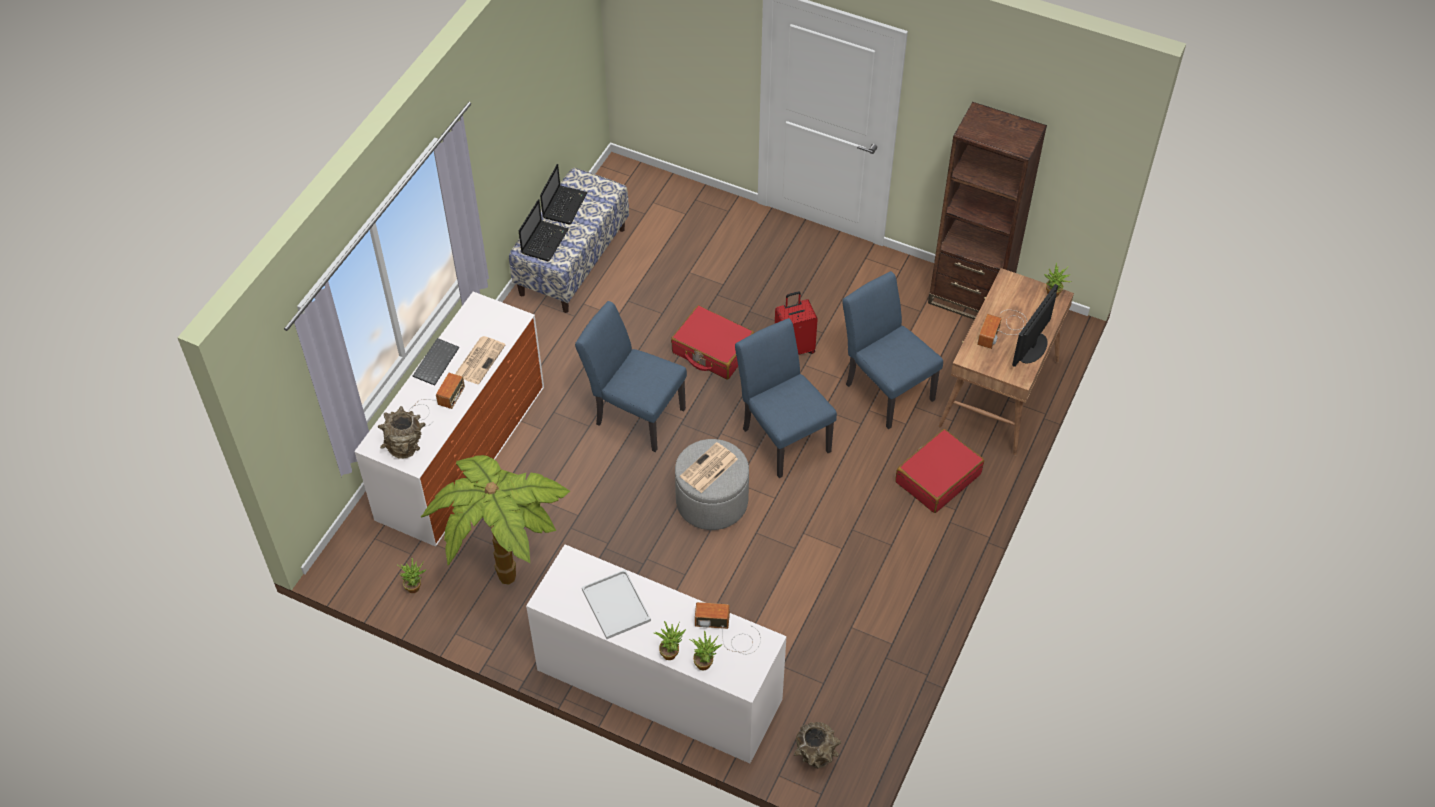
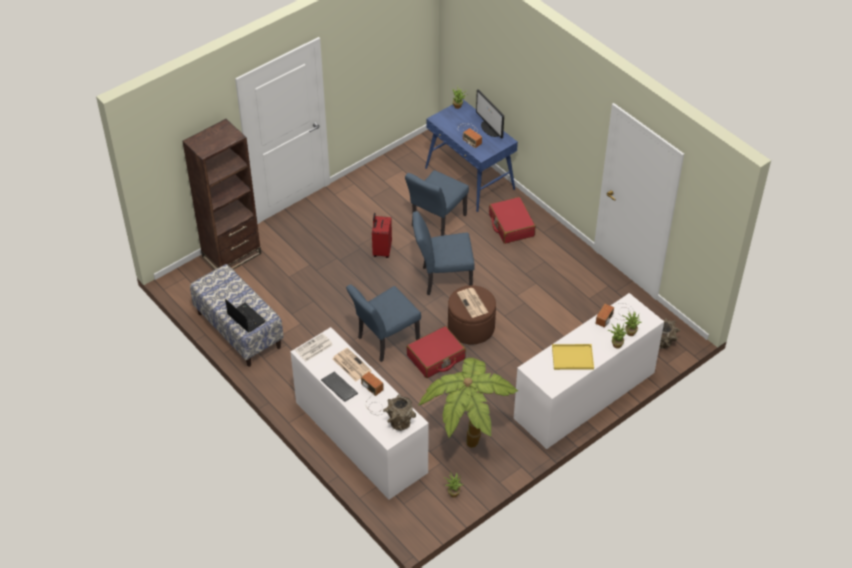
camera: 65 degrees left, 5 degrees down
(489, 312) = (314, 348): none -> newspaper
(565, 205) = (221, 298): laptop -> none
(615, 604) = (571, 358): white tray -> yellow tray
(712, 350) = (358, 287): red suitcase -> red suitcase (436, 357)
(712, 501) = (471, 327): grey ottoman -> brown ottoman
(885, 388) = (436, 223): blue chair -> blue chair turned 45 degrees counterclockwise
(970, 298) = (394, 163): brown bookcase -> brown bookcase (232, 255)
(999, 394) = (470, 179): brown desk -> blue desk

